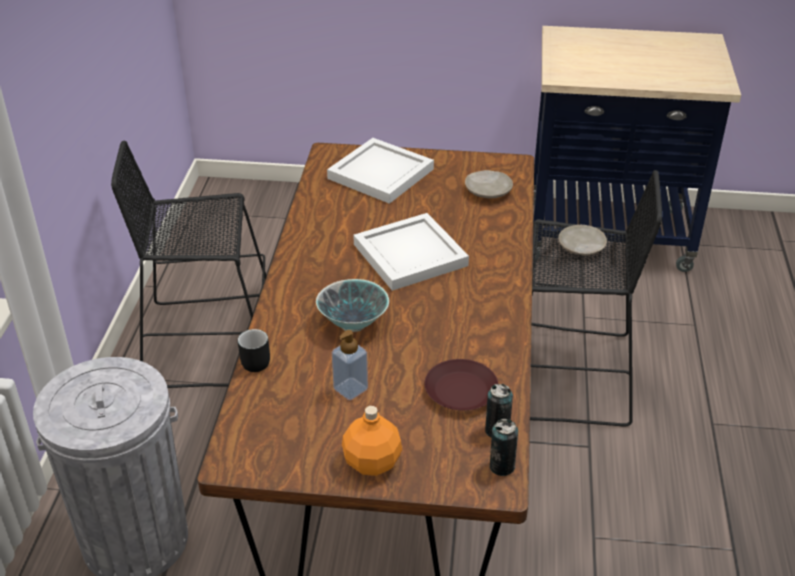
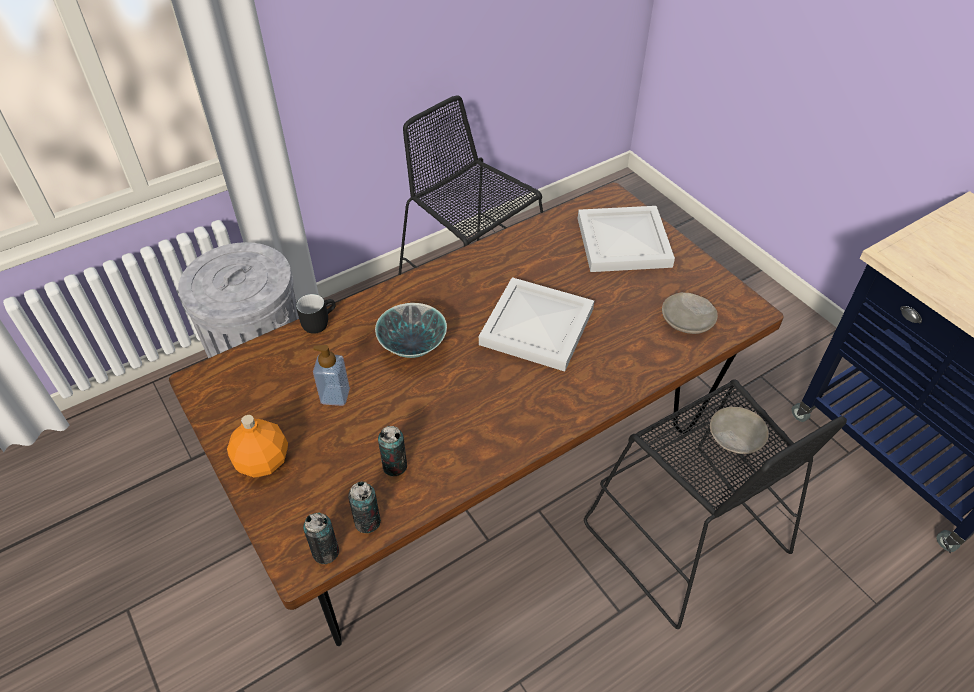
camera: 50 degrees right, 10 degrees up
(460, 391) = (395, 466): brown plate -> can

